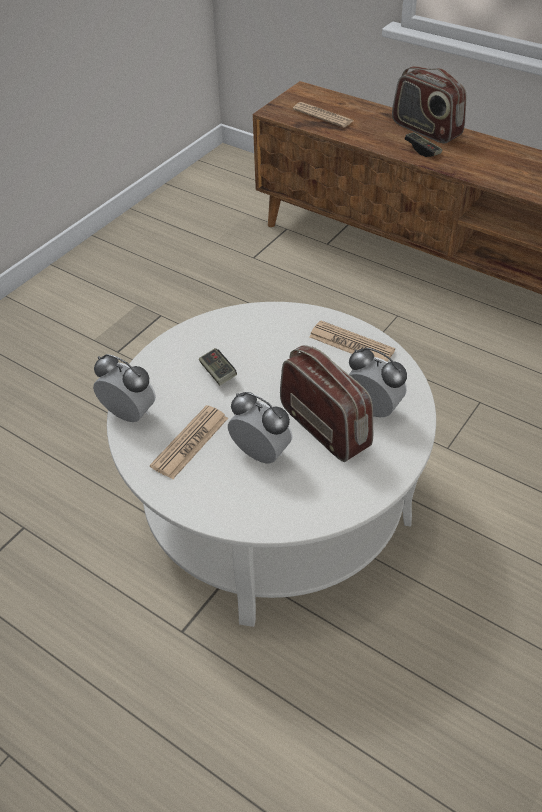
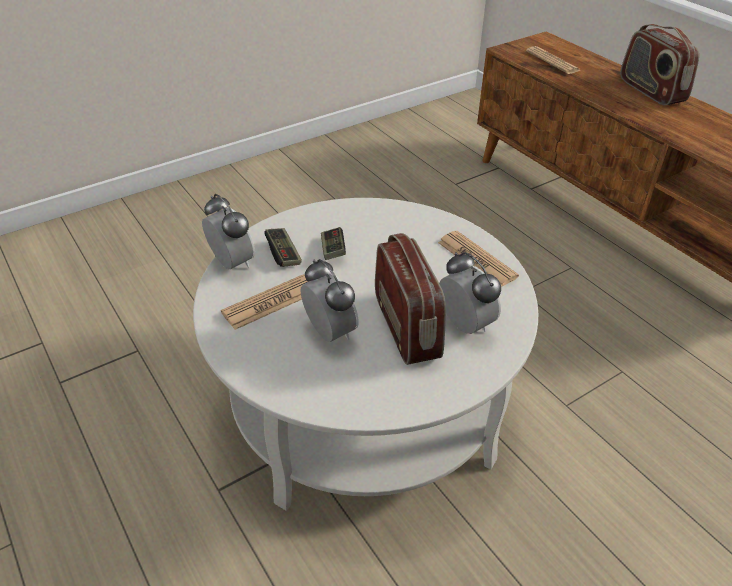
camera: 20 degrees right, 5 degrees down
(422, 150) = (638, 107): game controller -> game controller (283, 254)

